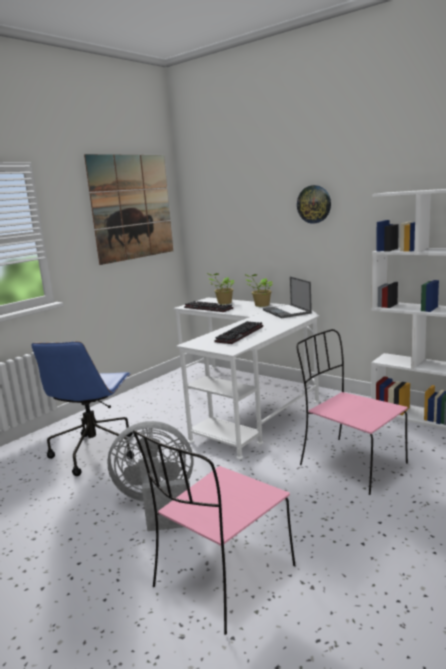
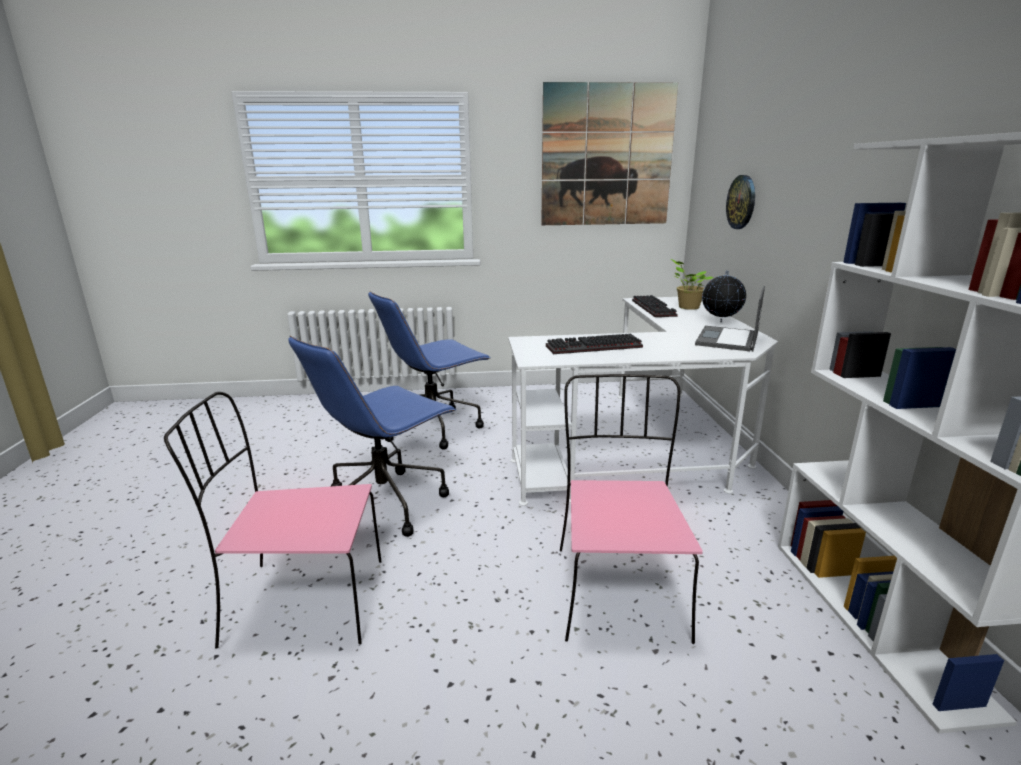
camera: 45 degrees right, 5 degrees up
(158, 505) = (385, 502): grey fan -> blue office chair
(261, 305) = (720, 322): potted plant -> globe
(314, 204) = (823, 164): wall clock -> wall clock (741, 202)

